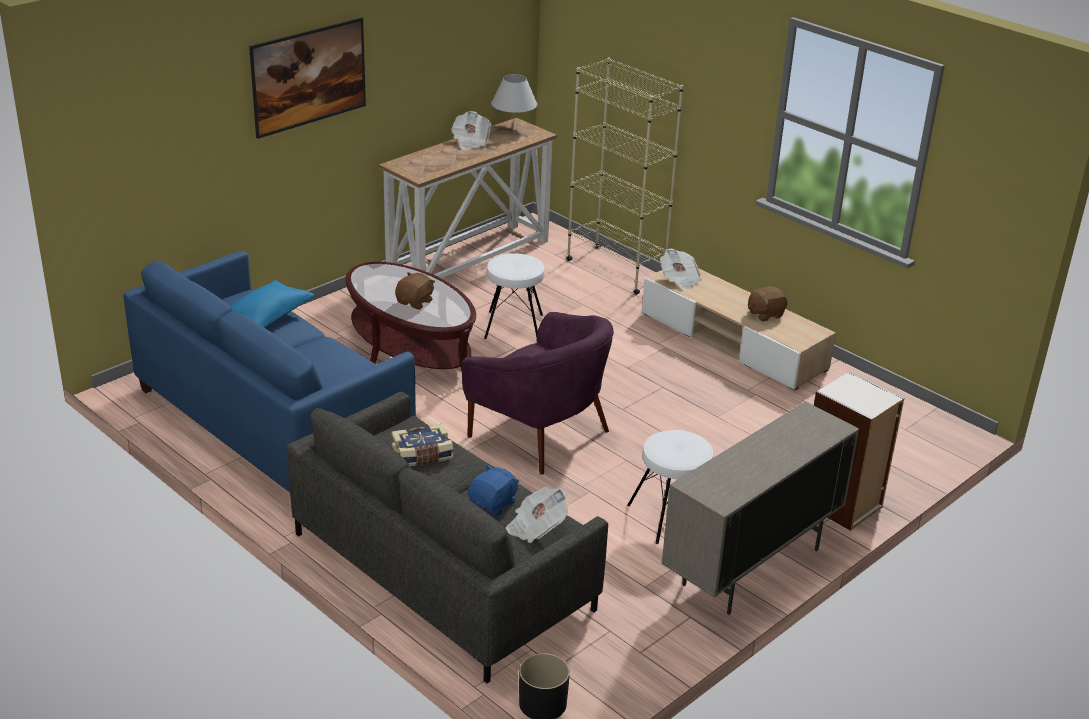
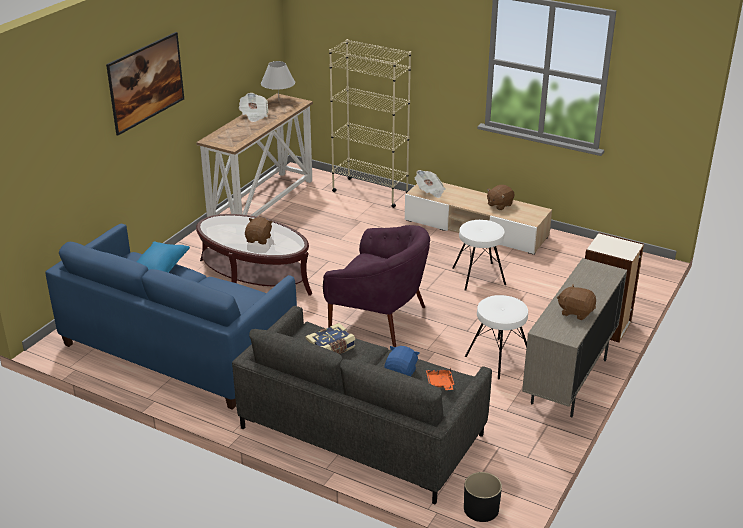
camera: 15 degrees left, 0 degrees up
(514, 326) = (320, 245): white stool -> white stool (479, 276)
(536, 527) = (440, 383): newspaper -> orange tray
(752, 470) = (576, 312): none -> brown plush toy

